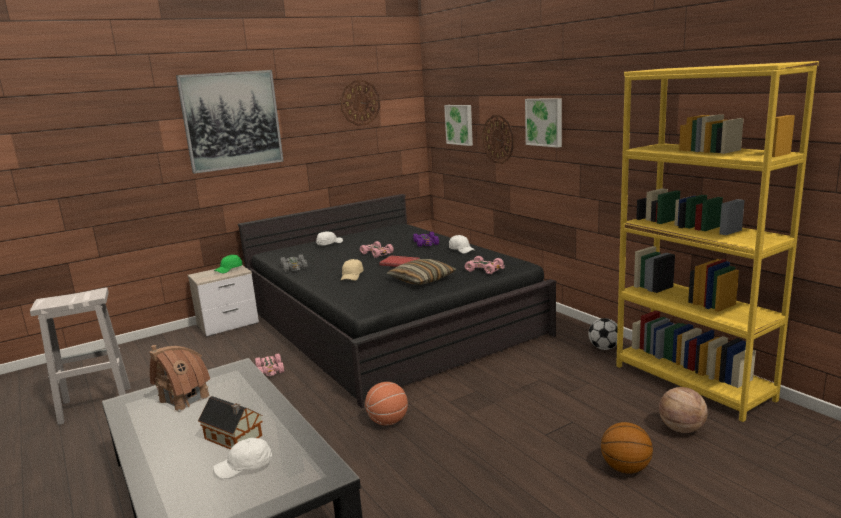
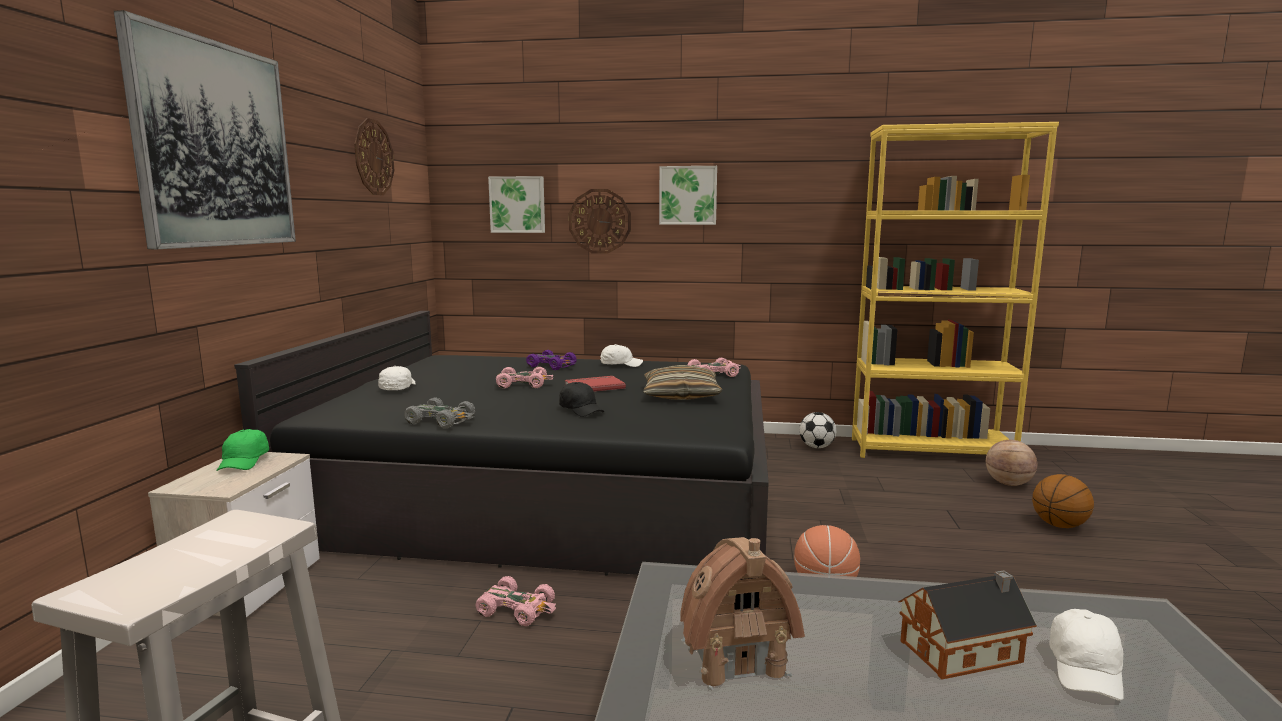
camera: 50 degrees left, 5 degrees down
(352, 276) = (581, 410): beige cap -> black cap

